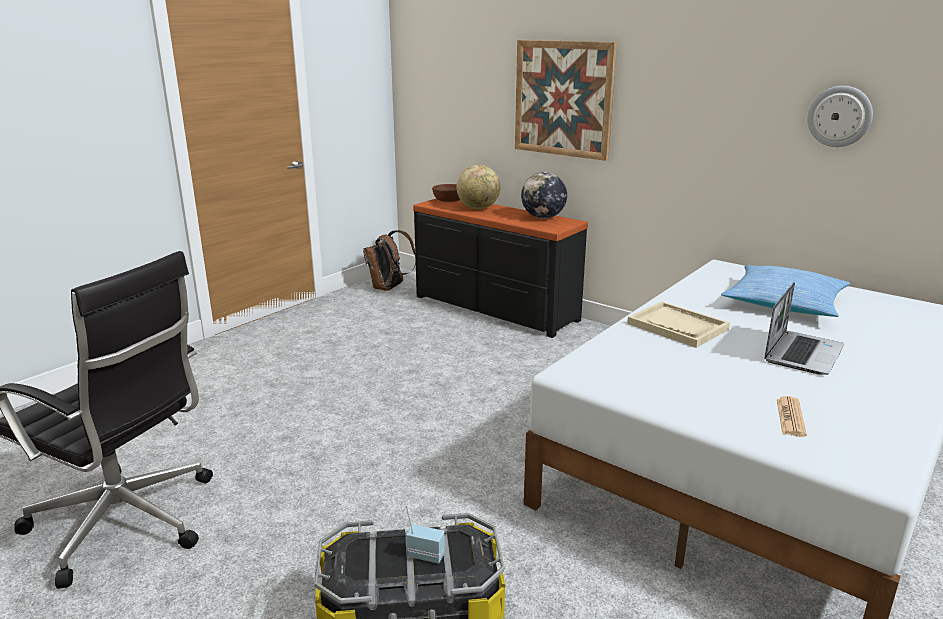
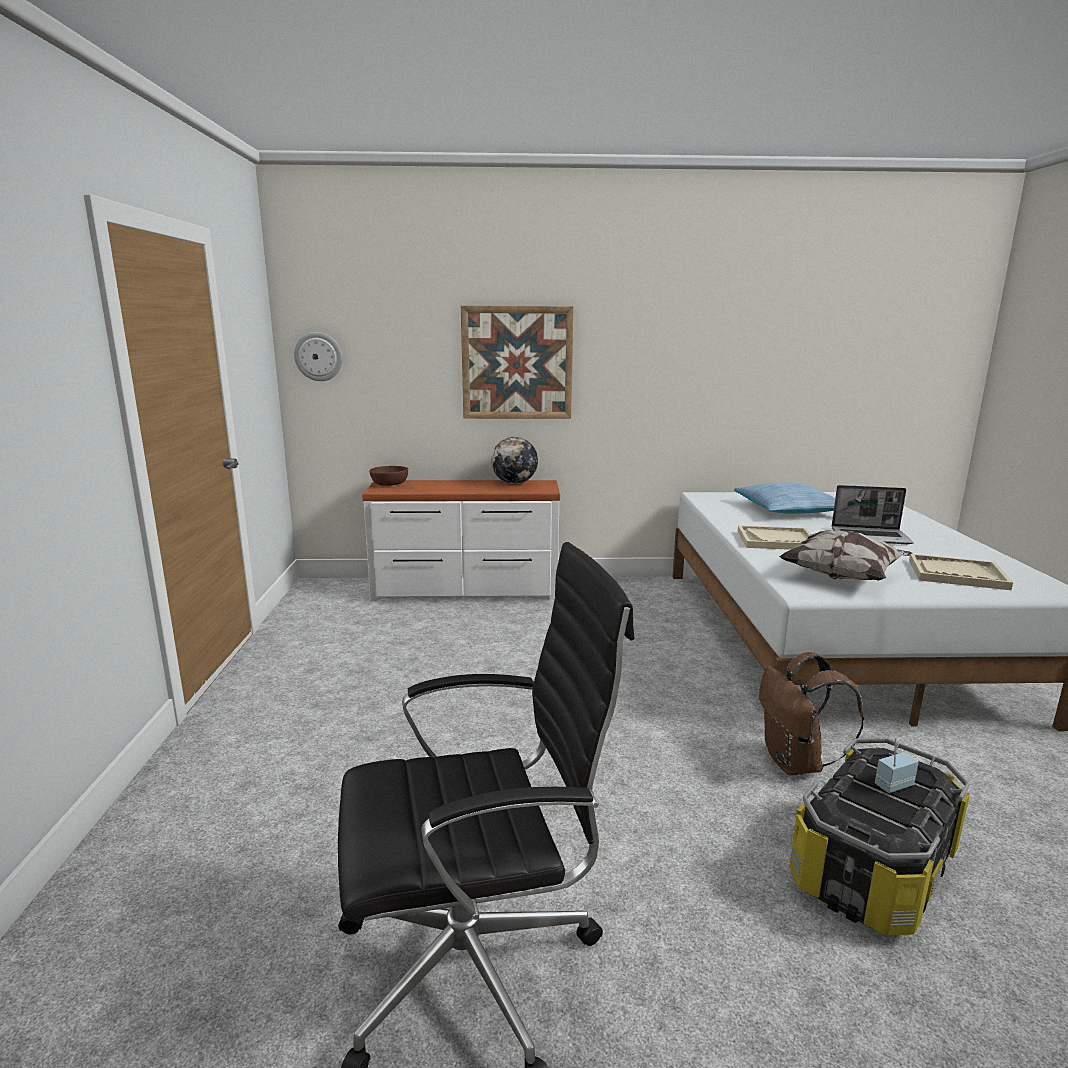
camera: 40 degrees left, 5 degrees down
(389, 288) = (325, 601): brown backpack -> brown backpack (796, 763)
(478, 208) = (438, 486): globe -> none
(494, 309) = (466, 590): black dresser -> white dresser
(648, 376) = (843, 576): none -> pillow
(790, 417) = (956, 574): newspaper -> beige tray
(802, 353) = (871, 537): laptop -> laptop turned 105 degrees clockwise
(839, 116) = (770, 361): wall clock -> wall clock (318, 356)

